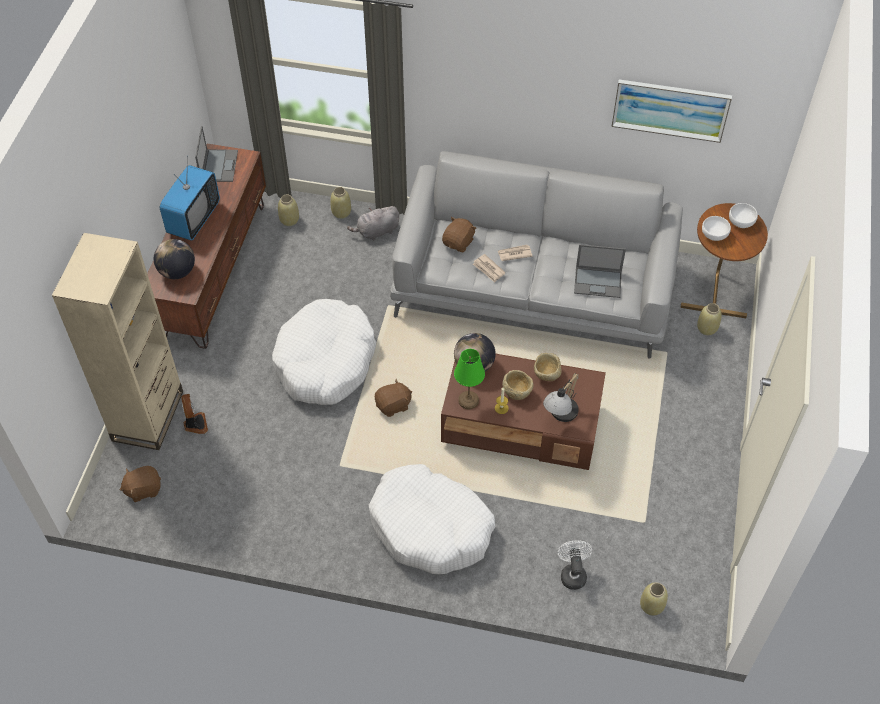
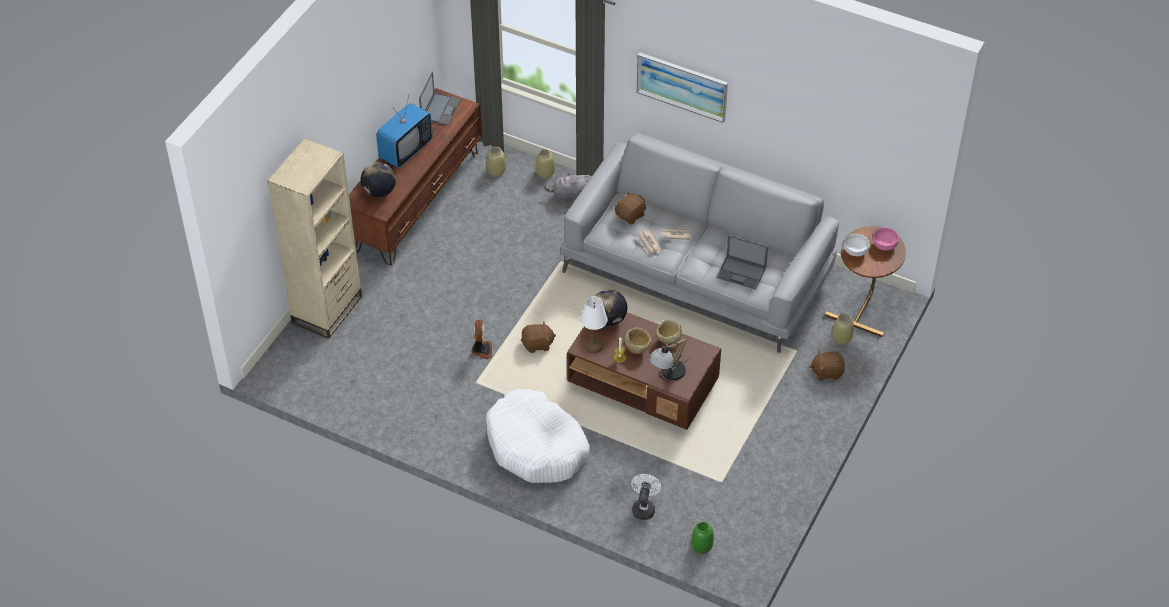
camera: 15 degrees right, 5 degrees down
(143, 489) = (308, 366): brown plush toy -> brown plush toy (827, 372)
(195, 424) = (364, 324): fan -> fan (481, 350)
(325, 361) = (490, 297): white dog bed -> none
(468, 400) = (593, 346): green table lamp -> white table lamp
(652, 606) = (702, 546): beige vase -> green vase
(670, 109) = (827, 131): picture -> picture (682, 86)
(740, 221) = (884, 244): white bowl -> pink bowl

